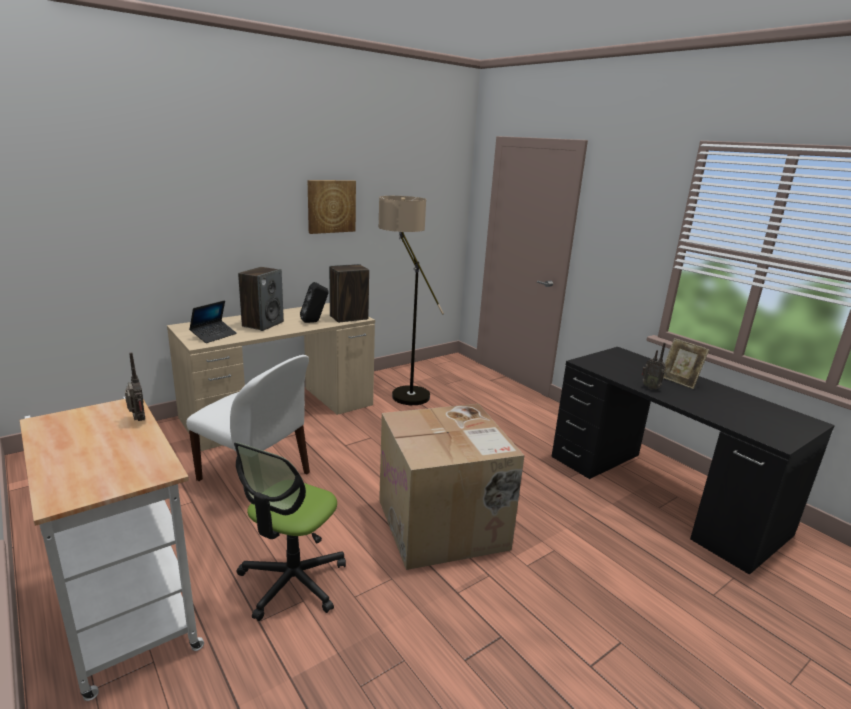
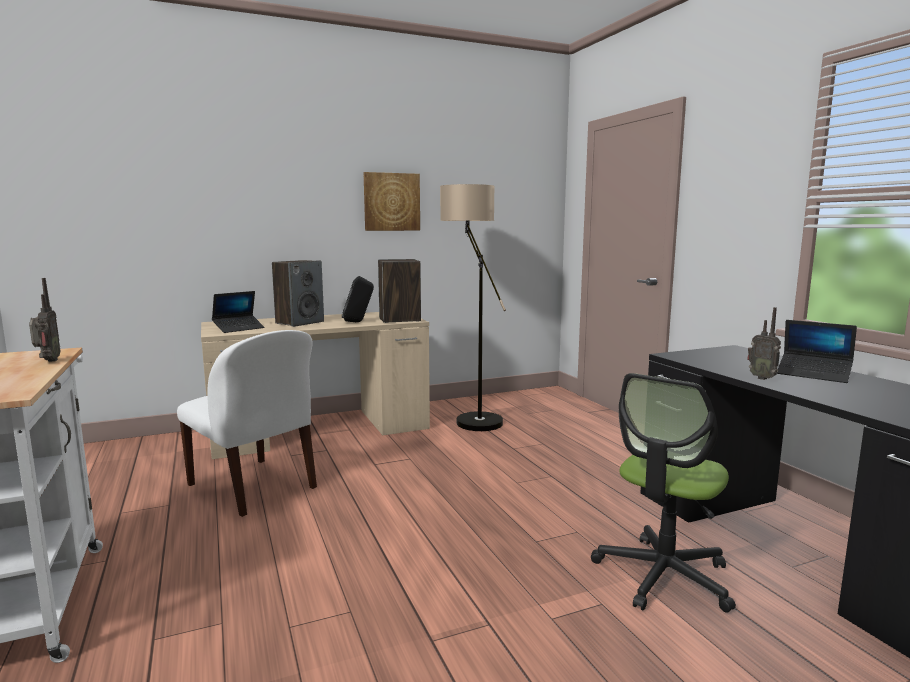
camera: 15 degrees right, 10 degrees down
(292, 581) = (223, 599): office chair -> office chair (663, 576)
(444, 525) = (454, 556): cardboard box -> none
(679, 381) = (813, 374): picture frame -> laptop

